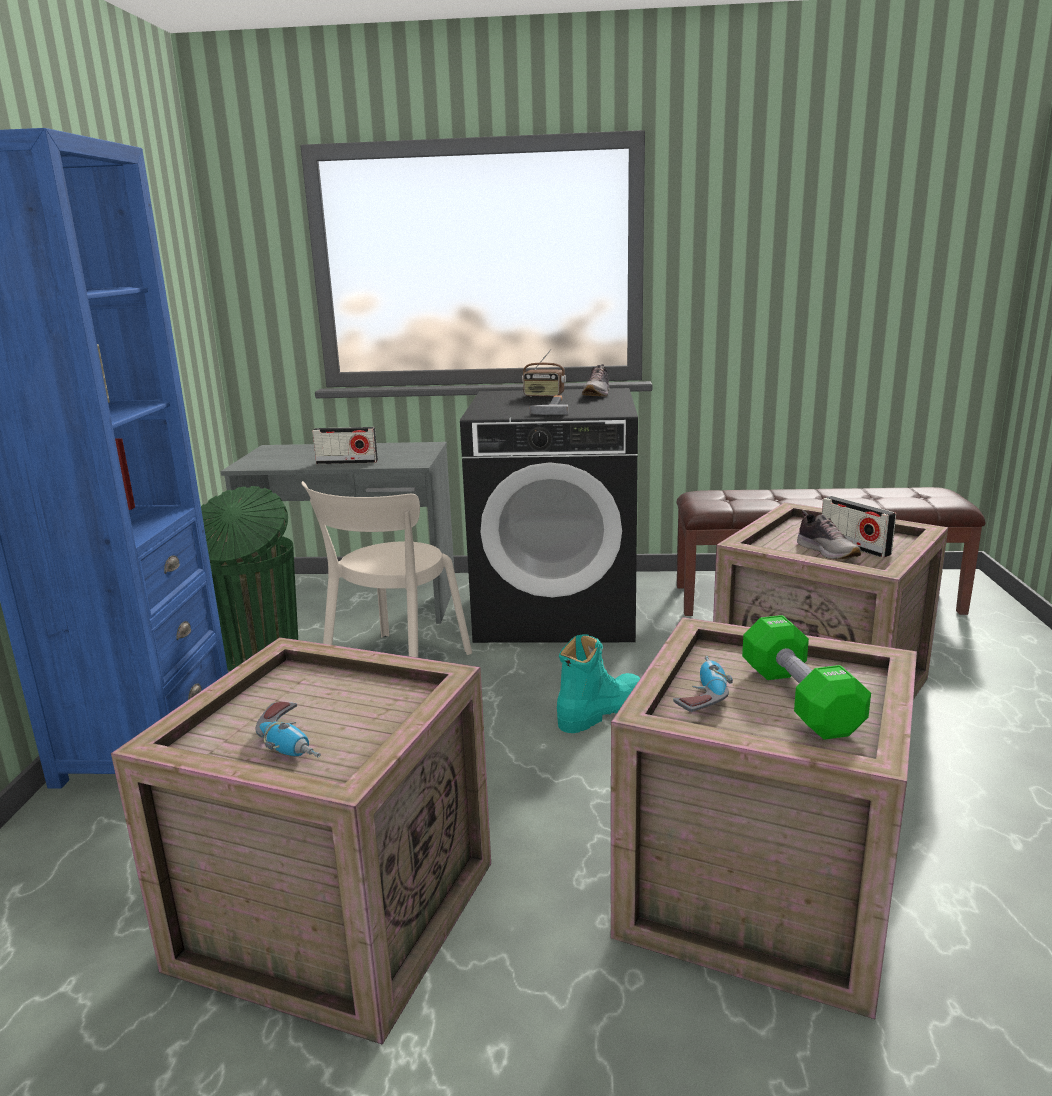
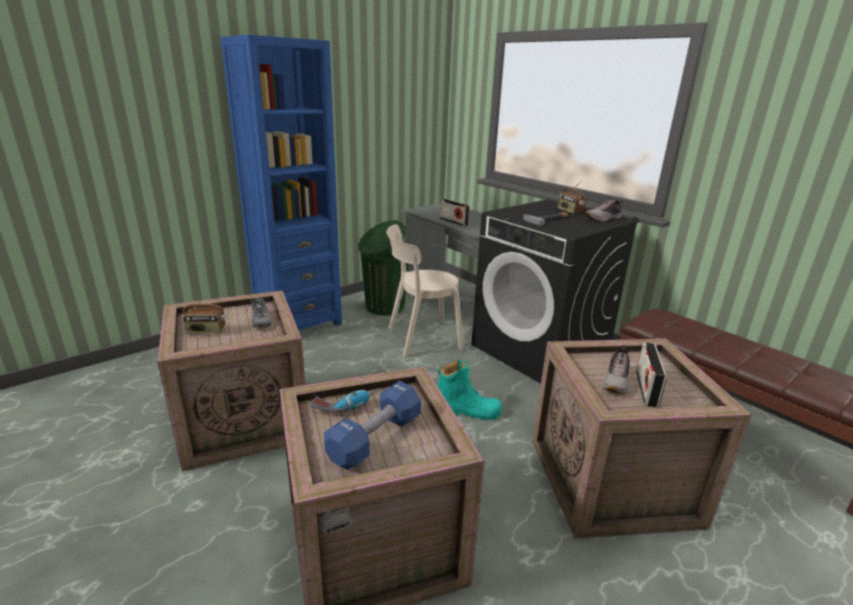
camera: 45 degrees right, 5 degrees up
(294, 743) = (206, 331): power drill -> radio
(343, 686) = (261, 320): none -> shoe
(799, 700) = (375, 438): green dumbbell -> blue dumbbell

